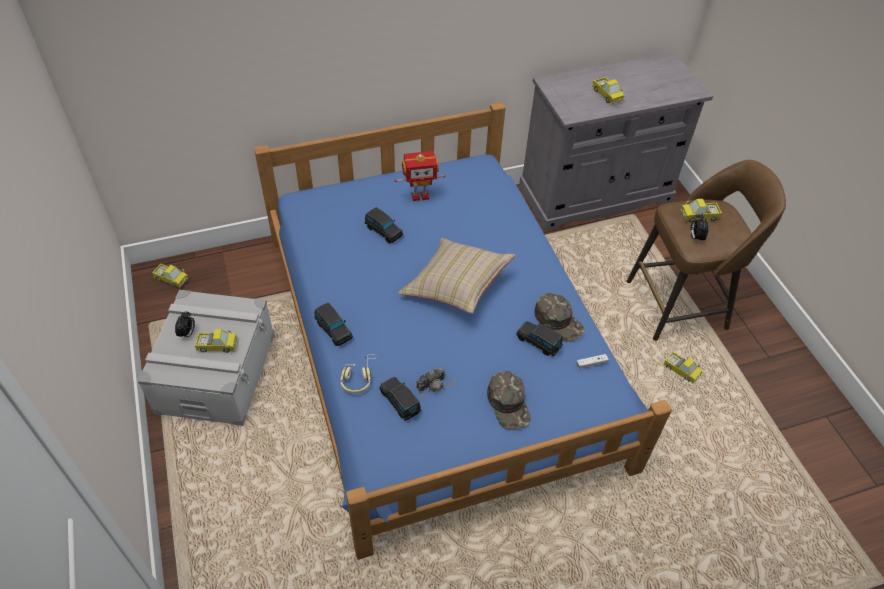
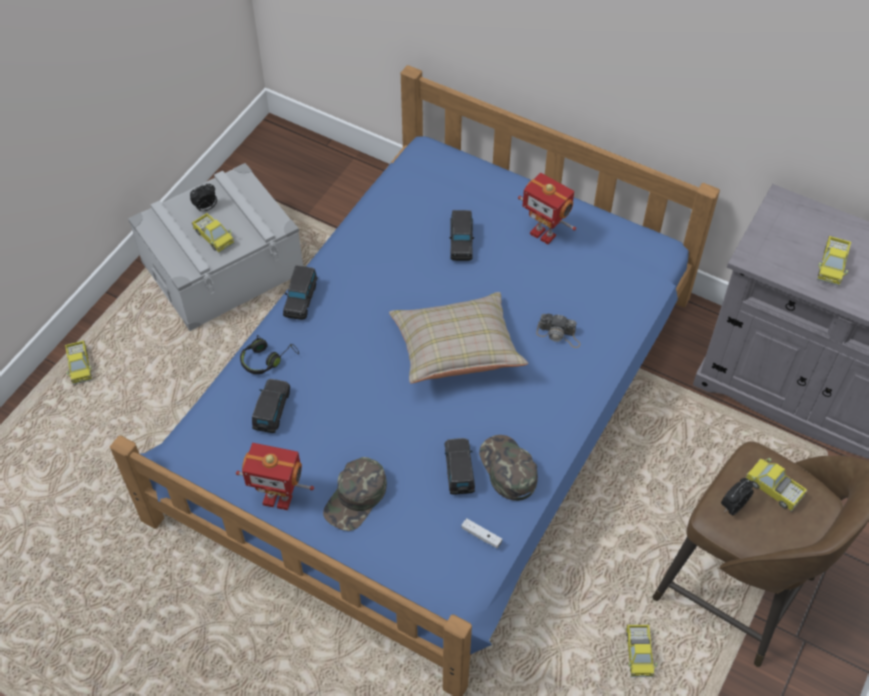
camera: 50 degrees right, 5 degrees up
(171, 279) = (284, 152): toy truck -> toy truck (80, 366)
(358, 378) = (267, 359): beige headphones -> black headphones
(435, 385) = (318, 423): camera -> camera (559, 335)
(468, 444) = (278, 498): none -> toy robot
(558, 321) = (507, 469): green cap -> green cap turned 150 degrees clockwise

